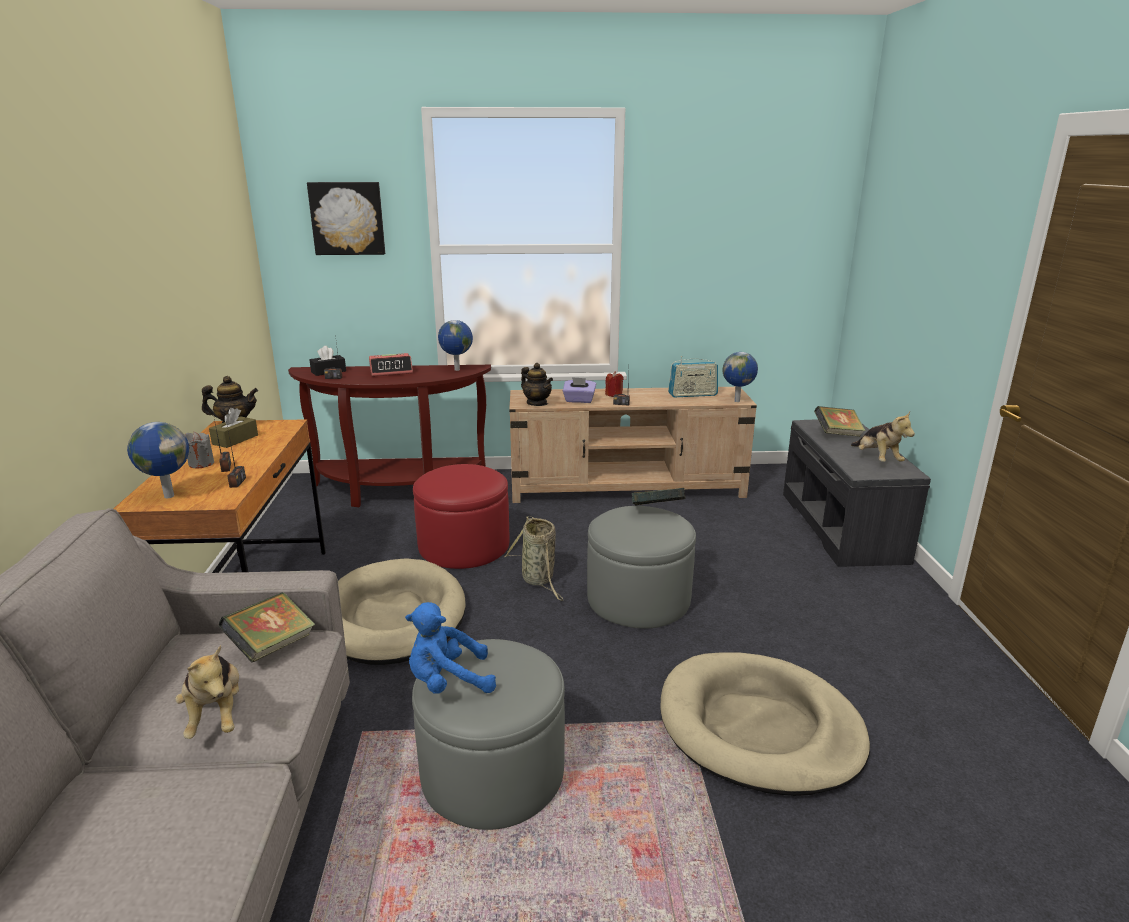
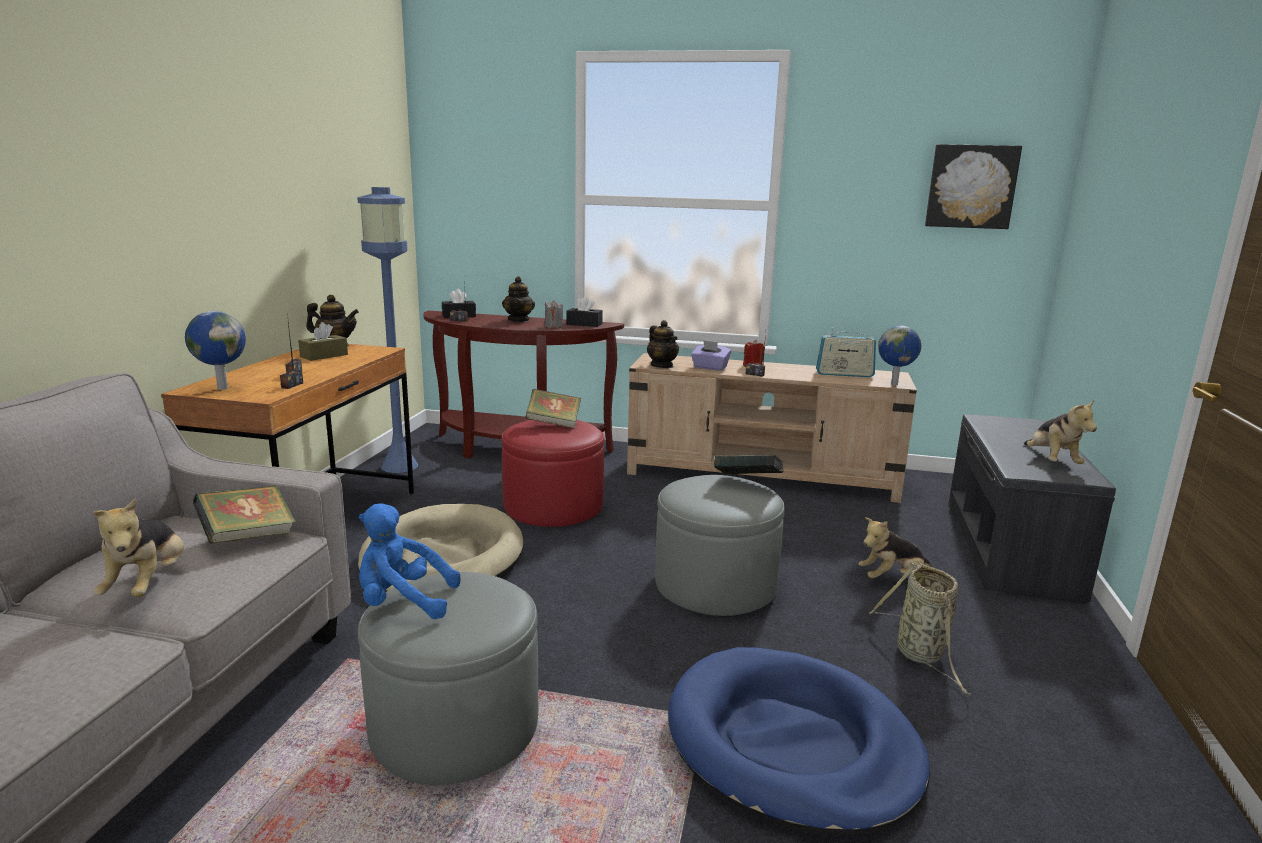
camera: 15 degrees right, 5 degrees down
(201, 464) = (275, 369): grey candle -> grey candle (554, 326)
(294, 525) = (400, 466): none -> blue floor lamp
(347, 218) = (497, 164): picture -> picture (971, 186)
(391, 371) = (519, 320): alarm clock -> teapot
(456, 370) = (584, 324): globe -> black tissue box
(539, 580) = (614, 548): basket -> basket (921, 655)
(759, 728) = (791, 744): beige dog bed -> blue dog bed
(769, 569) = (892, 578): none -> plush toy
(837, 434) = (1013, 432): book -> book (553, 424)

